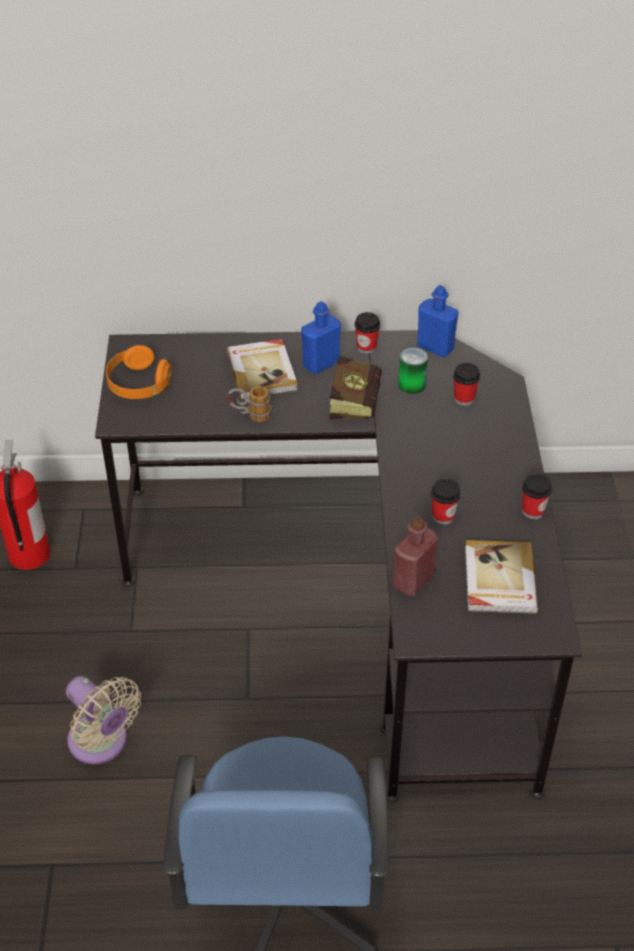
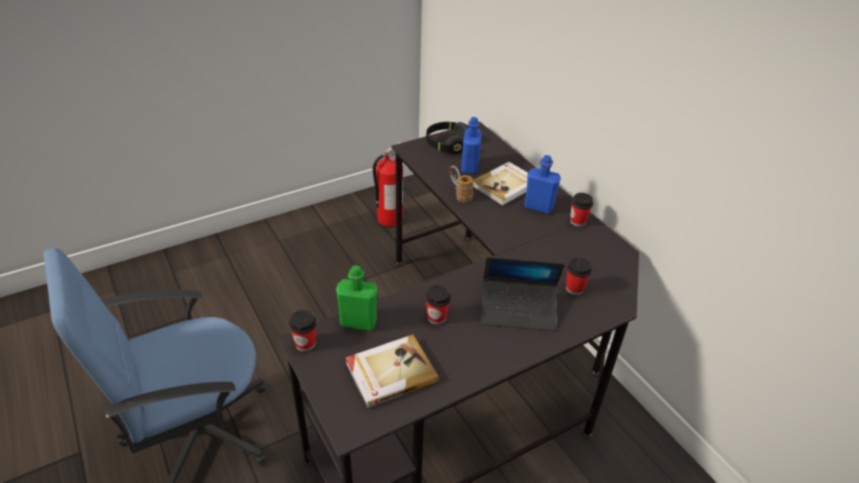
camera: 60 degrees right, 5 degrees down
(102, 743) = (279, 301): beige fan -> none
(138, 385) = (446, 145): orange headphones -> black headphones
(355, 400) = (518, 234): book -> none
(411, 384) = (562, 256): can -> none
(413, 580) = (358, 322): red bottle -> green bottle
(435, 347) = (615, 255): blue bottle -> blue bottle (470, 167)
(469, 452) = (518, 310): none -> laptop
(533, 511) = (483, 370): cup -> cup (305, 343)

